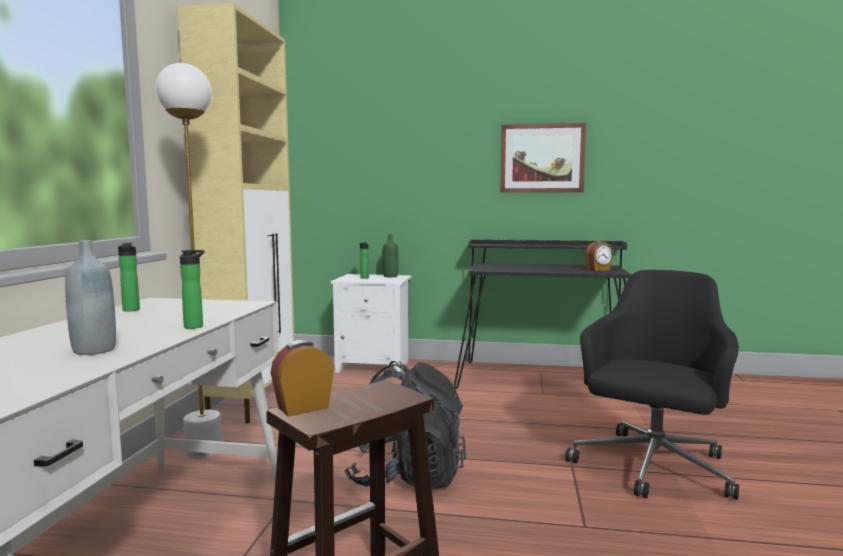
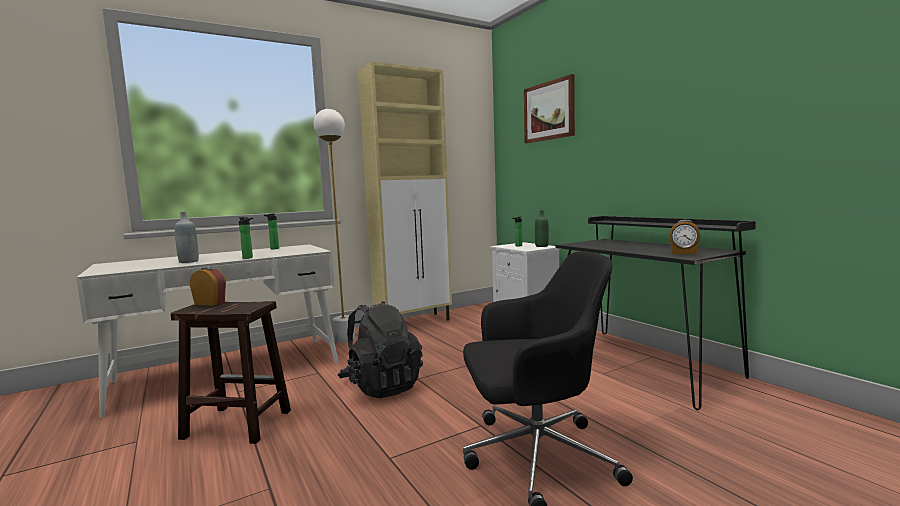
camera: 50 degrees right, 0 degrees up
(542, 158) = (669, 129): picture -> picture (549, 111)

